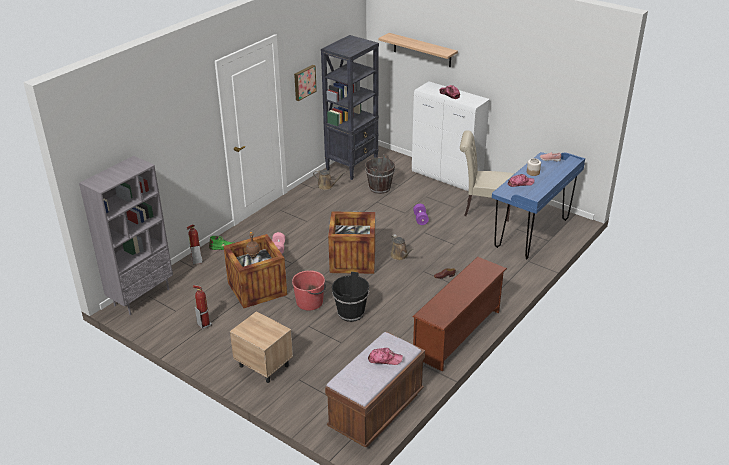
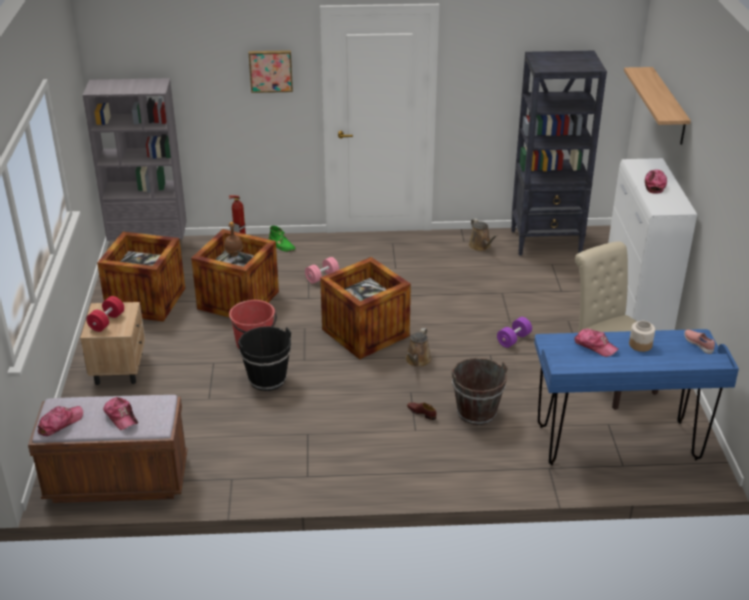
camera: 50 degrees right, 0 degrees up
(204, 324) = (146, 301): fire extinguisher -> crate
(261, 332) = (107, 322): none -> red dumbbell
(304, 82) = (487, 90): picture -> picture (271, 70)
(363, 386) = (60, 423): none -> cap
(380, 188) = (532, 281): brown bucket -> brown bucket (476, 413)
(458, 334) = (318, 479): brown shoe rack -> none

